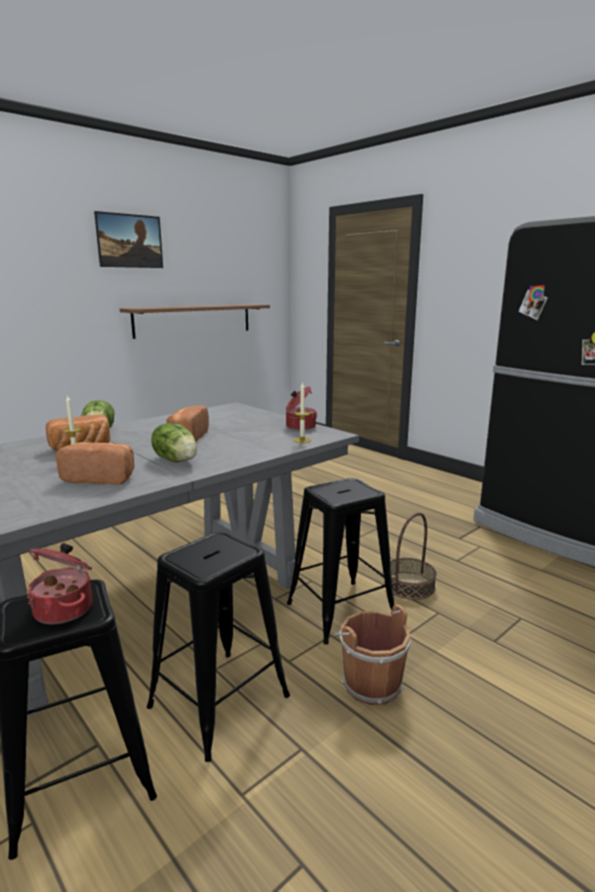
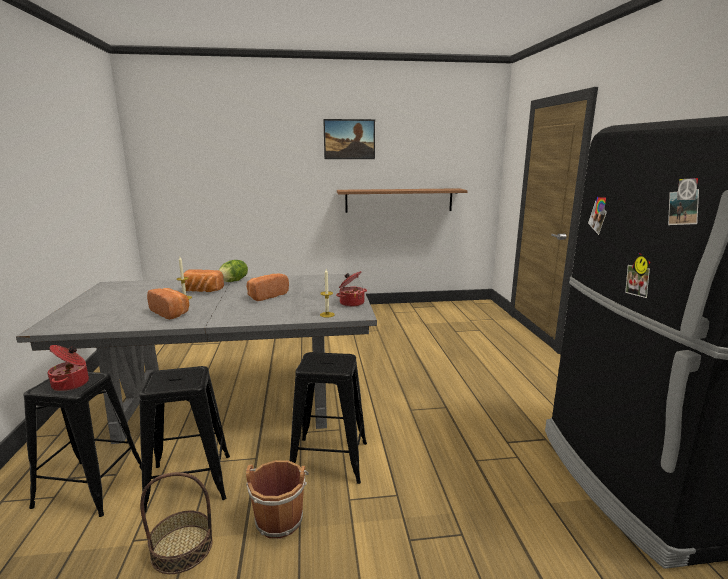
camera: 35 degrees right, 0 degrees up
(176, 460) = (227, 311): lettuce -> none
(409, 585) = (404, 463): basket -> basket (182, 548)

